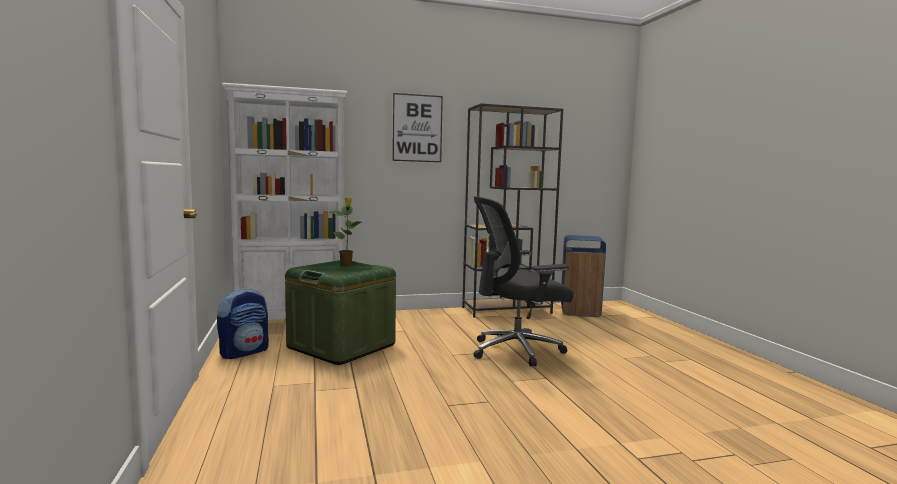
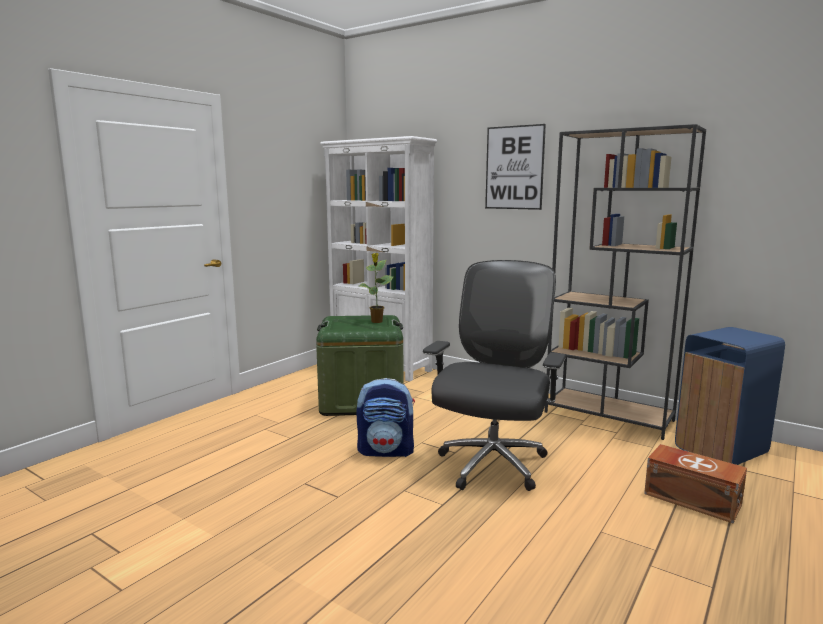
camera: 50 degrees right, 5 degrees up
(244, 352) = (298, 383): backpack -> backpack (386, 451)
(517, 350) = (493, 465): office chair -> office chair turned 75 degrees clockwise
(615, 332) = (691, 498): none -> brown storage box

